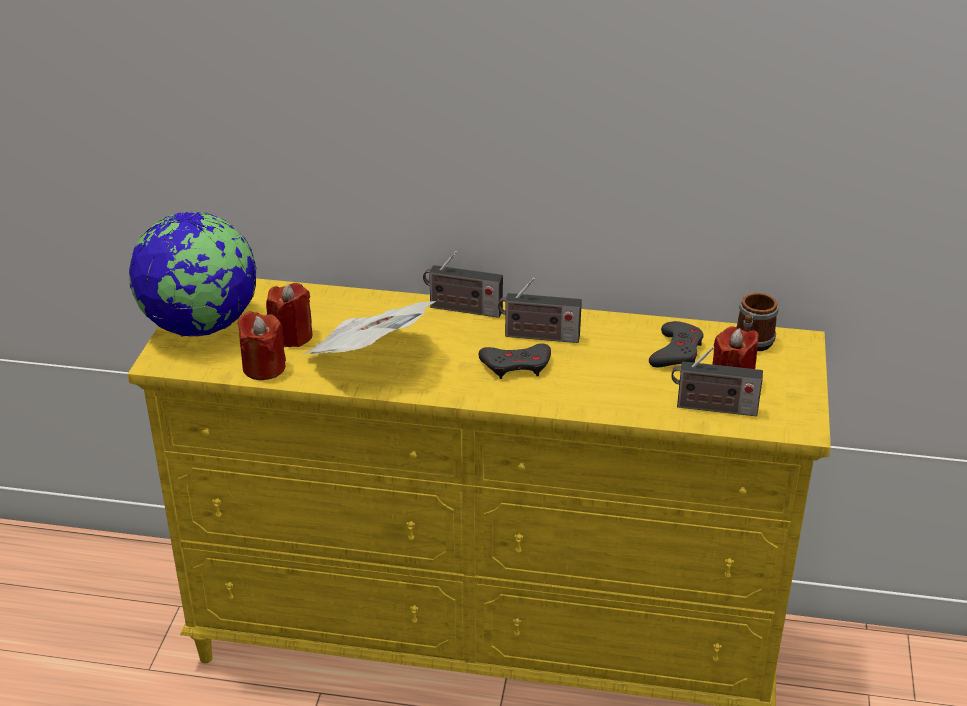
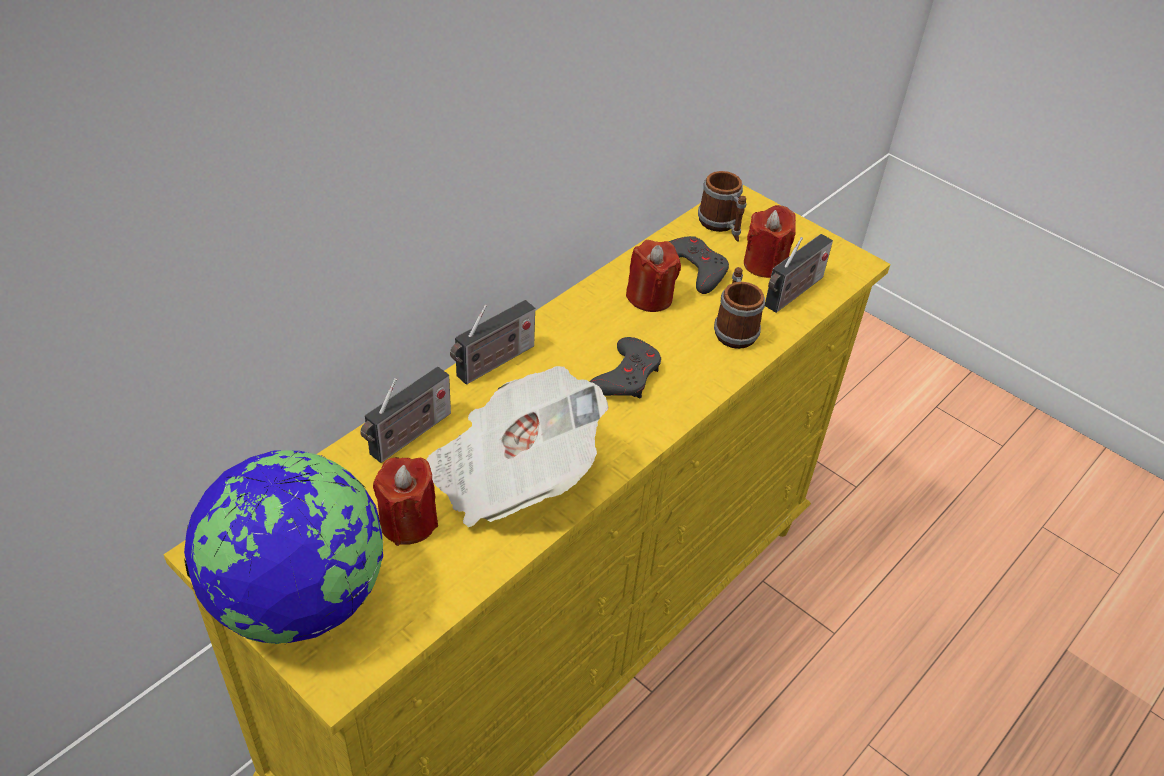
camera: 60 degrees left, 10 degrees up
(264, 367) = (449, 577): red candle -> red candle (650, 297)
(538, 336) = (591, 337): radio -> radio (408, 437)
(630, 394) = (734, 329): none -> mug

